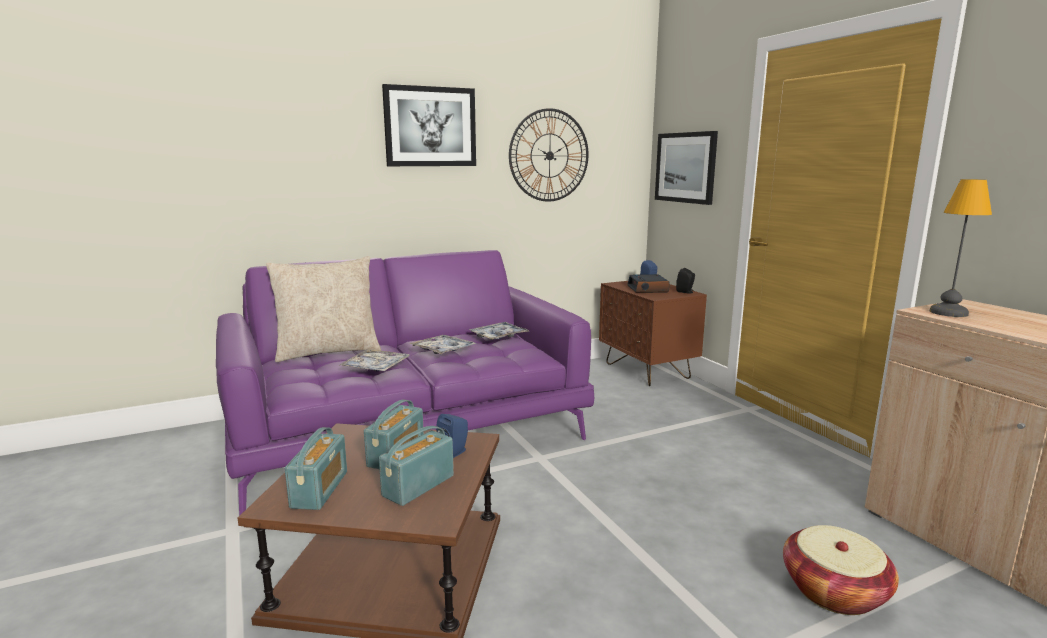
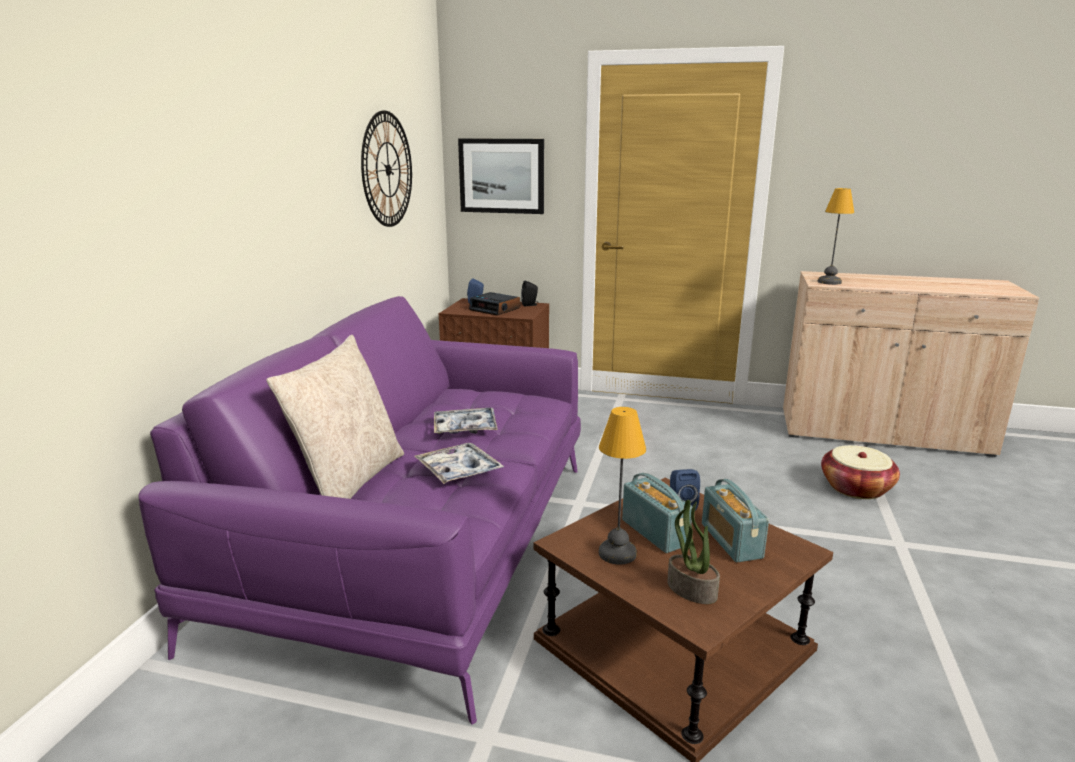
camera: 50 degrees left, 5 degrees up
(320, 489) = (690, 590): radio -> potted plant
(350, 450) = (617, 552): none -> table lamp
(430, 127) = (300, 139): picture -> none
(498, 336) = (471, 396): tray -> none

